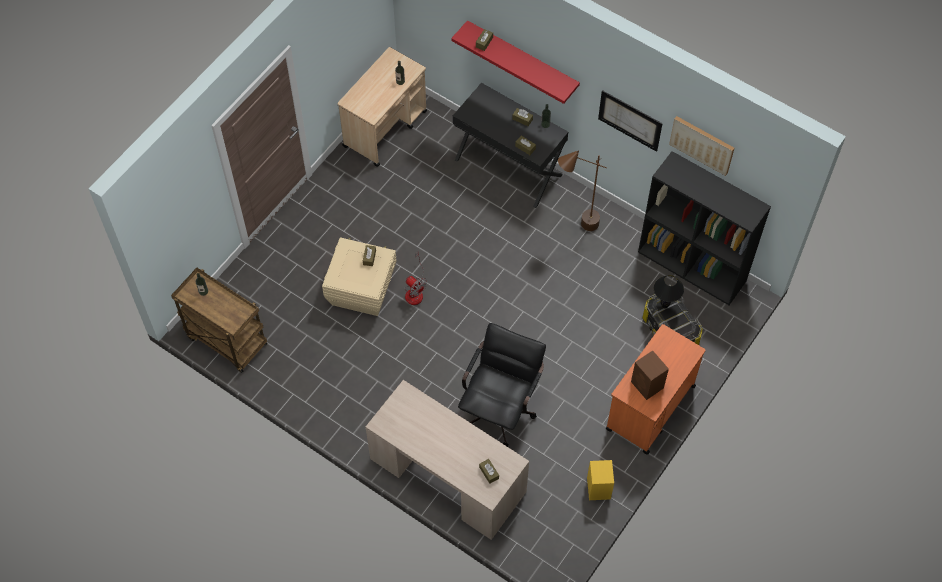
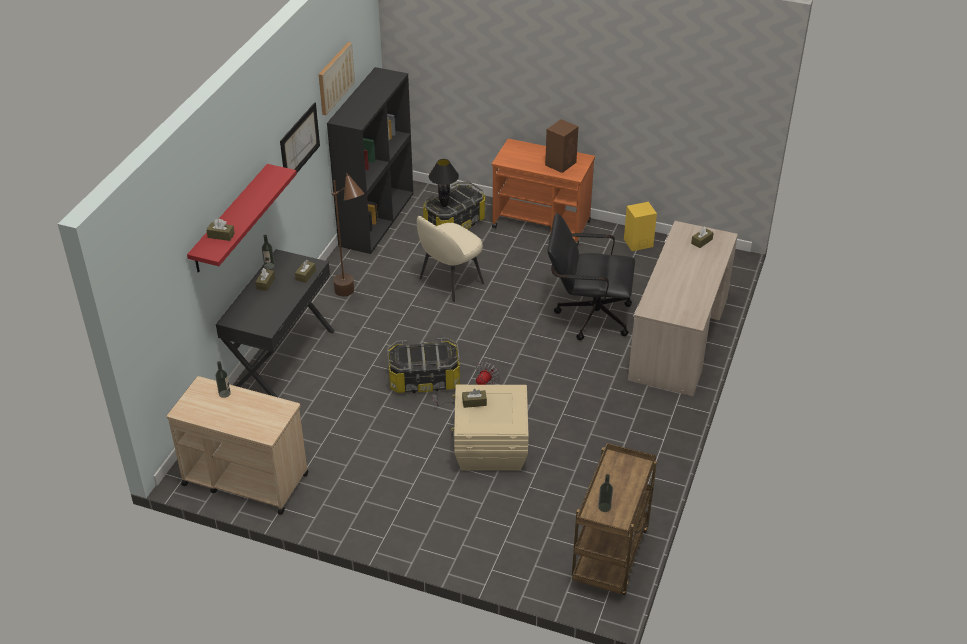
camera: 105 degrees left, 20 degrees down
(454, 261) = (424, 380): none -> storage box
(579, 307) = (450, 282): none -> beige chair

